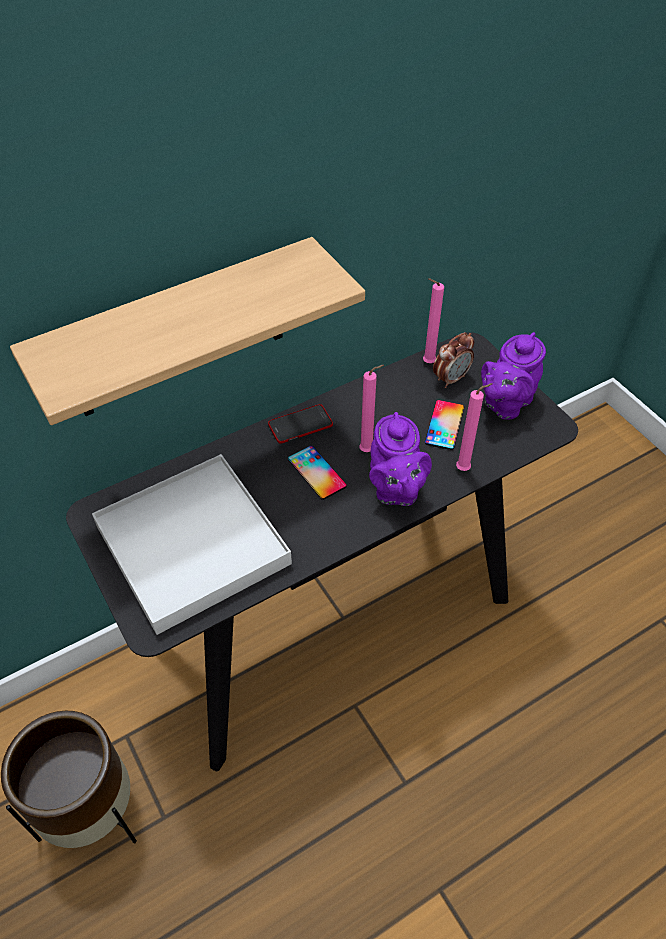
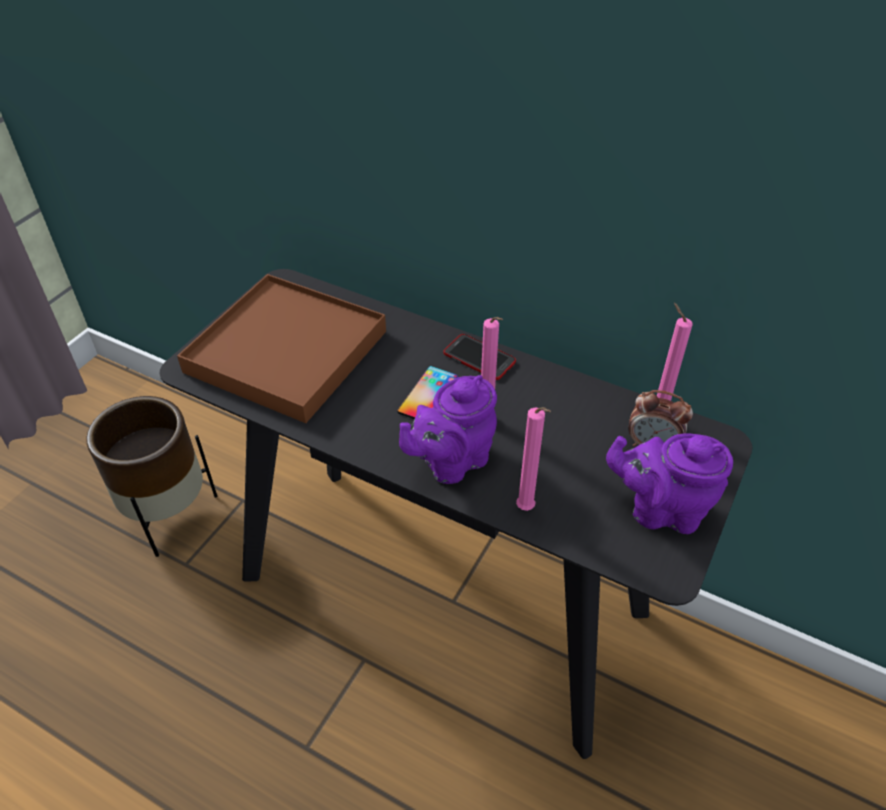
camera: 60 degrees right, 5 degrees down
(179, 332) = (406, 173): shelf -> none
(192, 545) = (286, 351): white tray -> brown tray
(444, 425) = (576, 467): phone -> none

